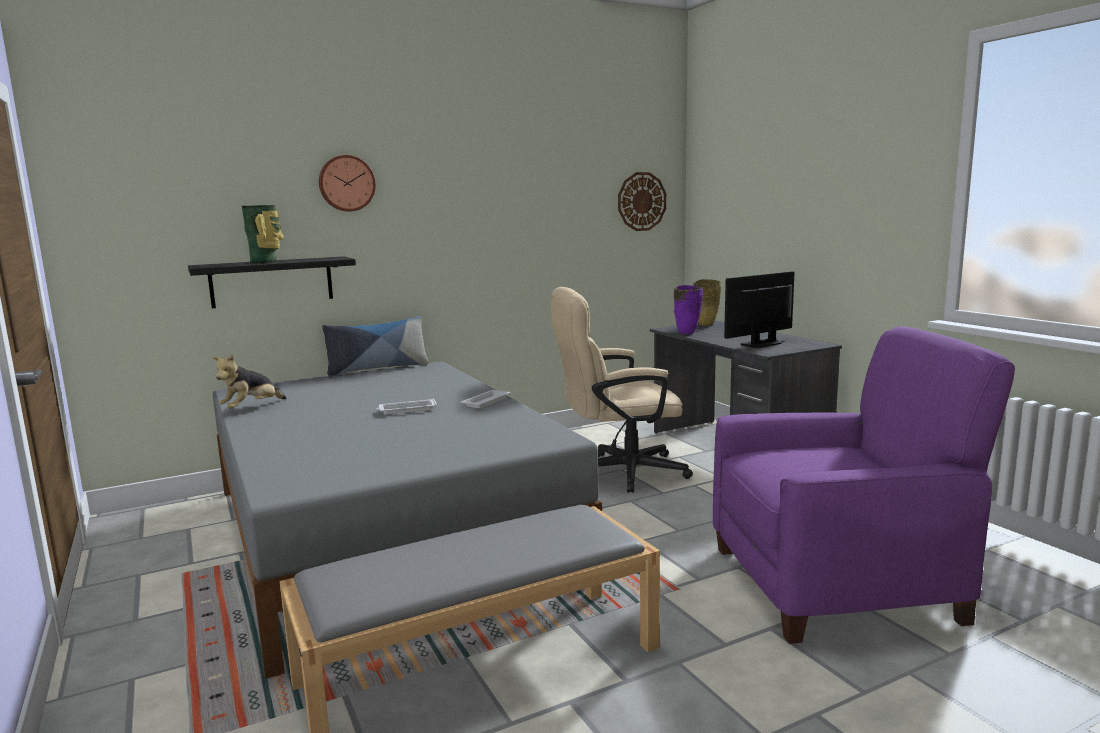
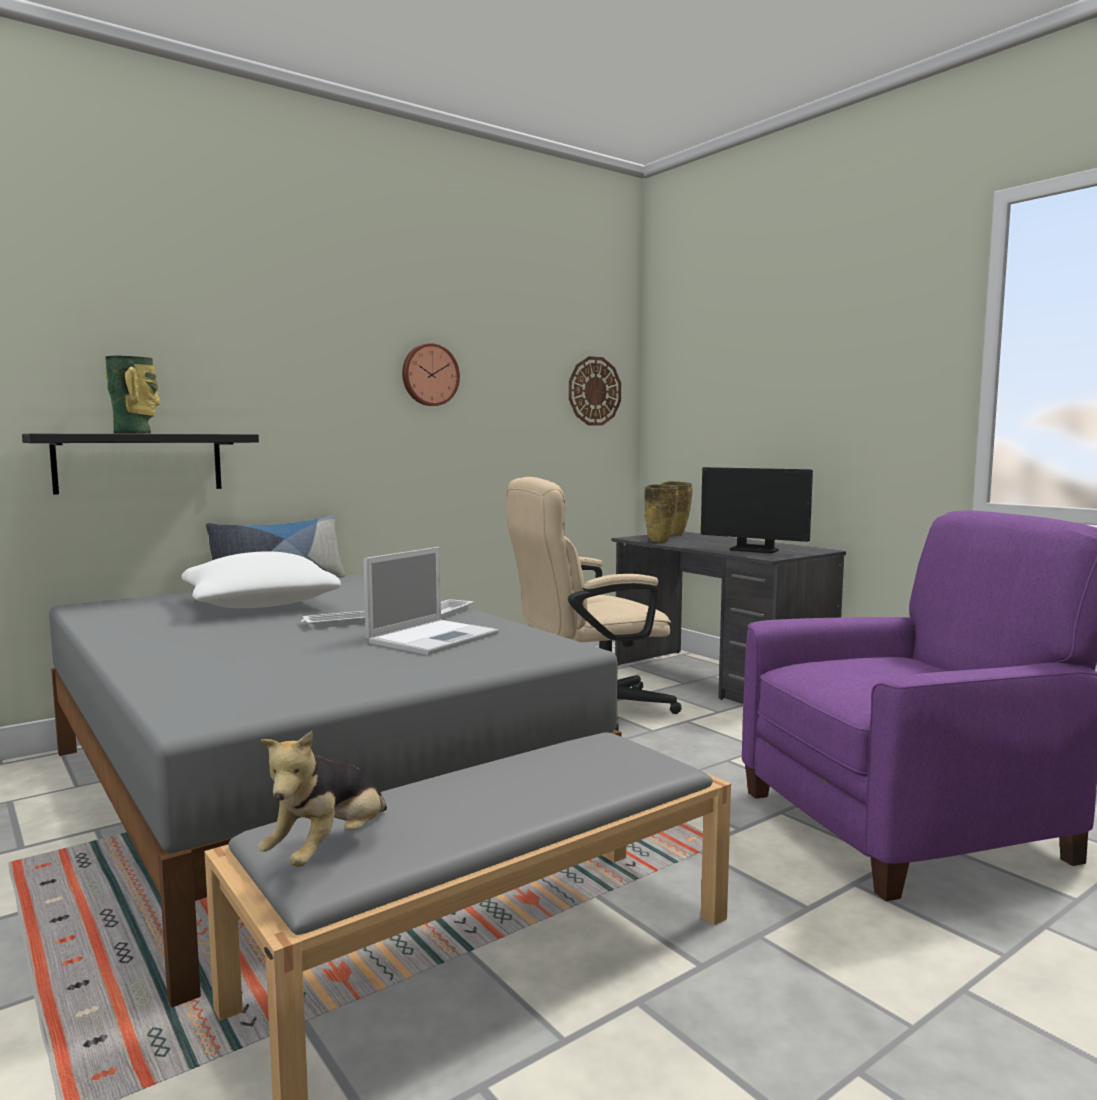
camera: 10 degrees left, 5 degrees down
(251, 408) = (116, 625): plush toy -> plush toy (329, 850)
(346, 183) = (245, 341): wall clock -> wall clock (429, 375)
(356, 391) = (260, 604): none -> white pillow
(467, 425) = (434, 637): none -> laptop
(687, 333) = (659, 541): purple vase -> beige vase
(761, 344) = (754, 550): monitor -> monitor turned 105 degrees counterclockwise

